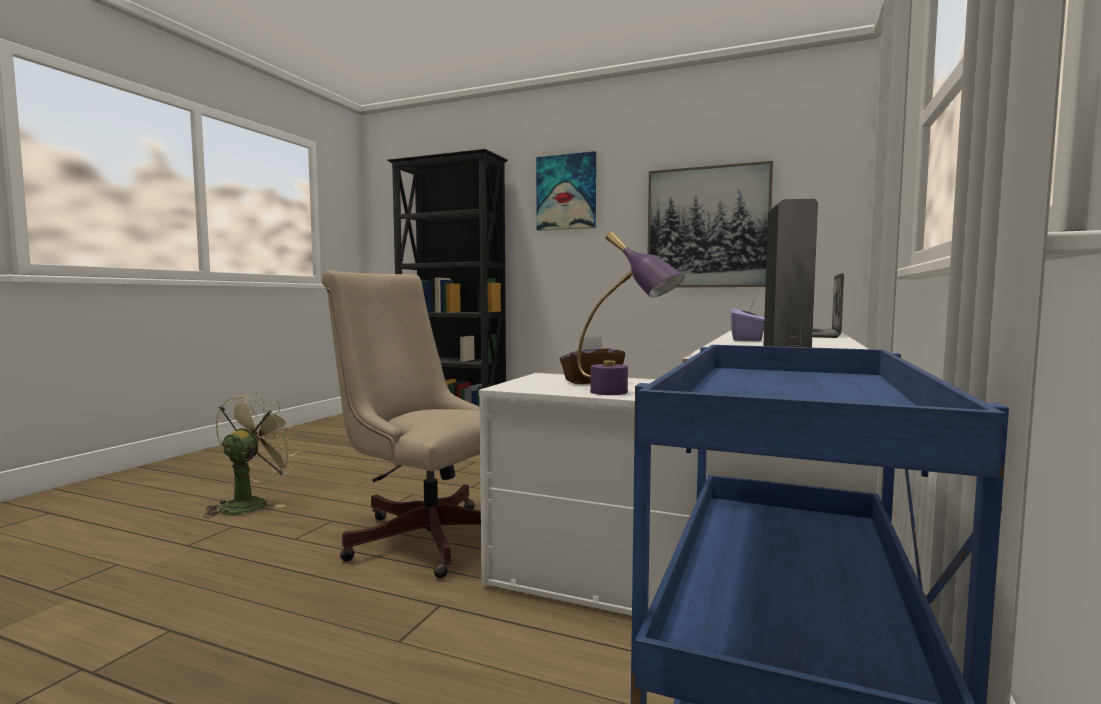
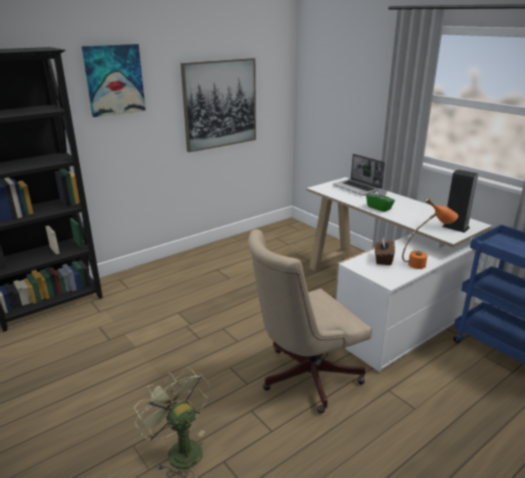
camera: 60 degrees left, 20 degrees up
(624, 394) = (424, 263): purple table lamp -> orange table lamp
(747, 340) = (379, 208): purple tissue box -> green tissue box

